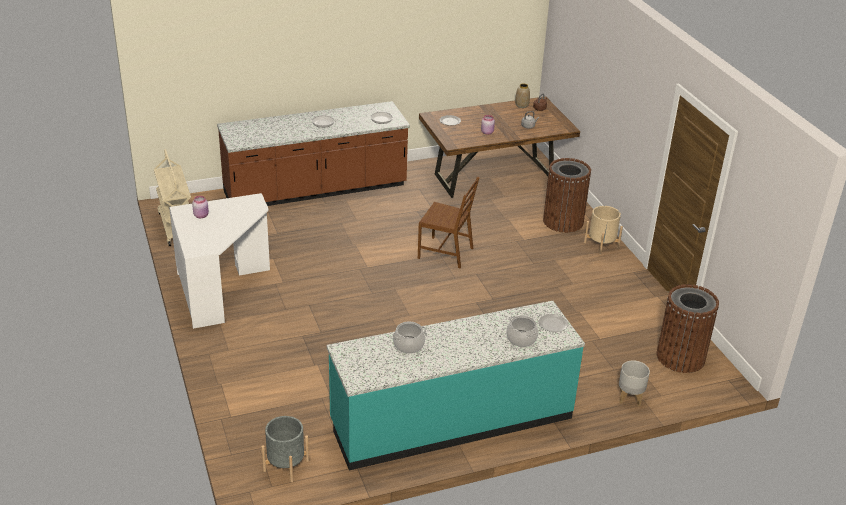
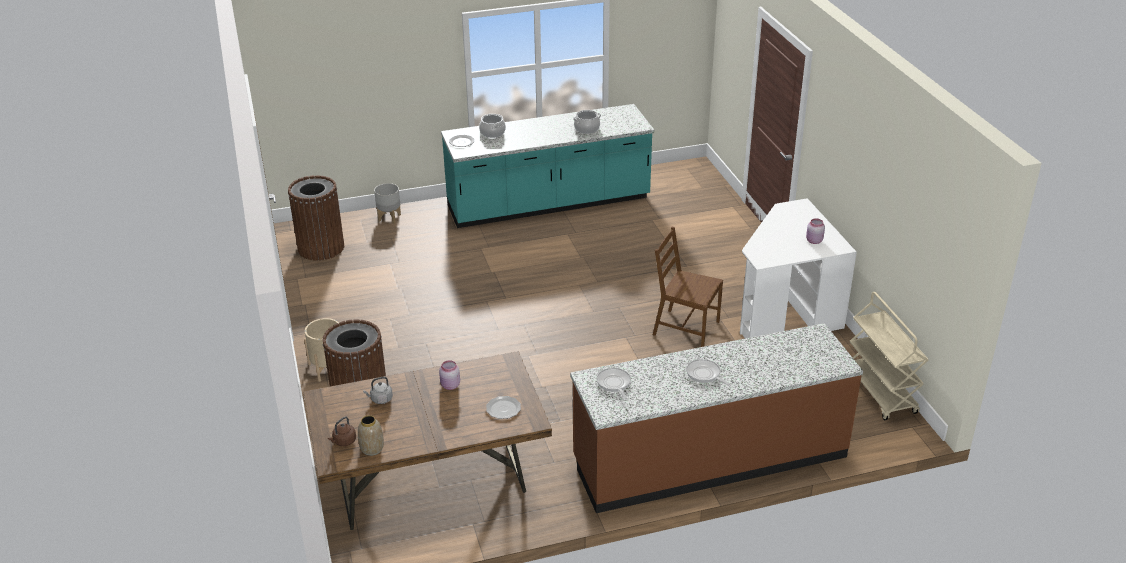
camera: 175 degrees left, 0 degrees up
(286, 465) = (679, 178): grey planter -> none
(446, 252) = (529, 356): brown chair -> brown chair (685, 328)

